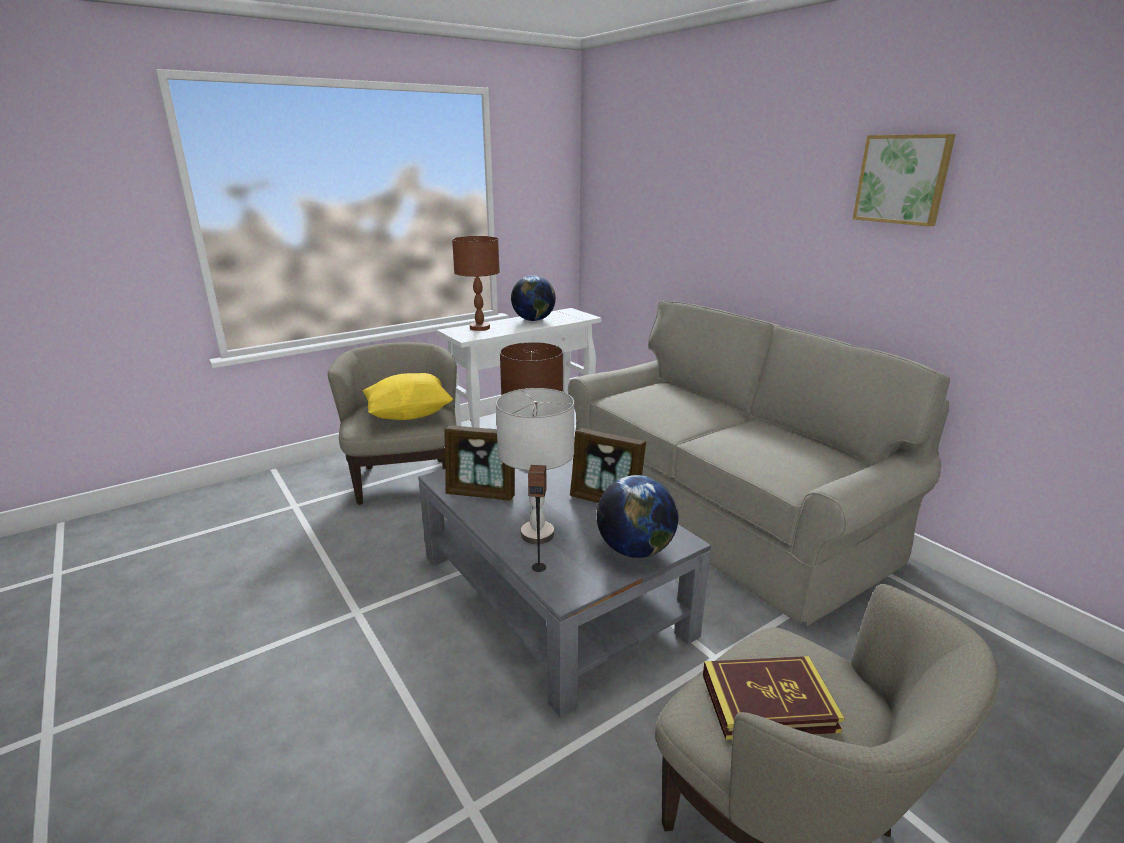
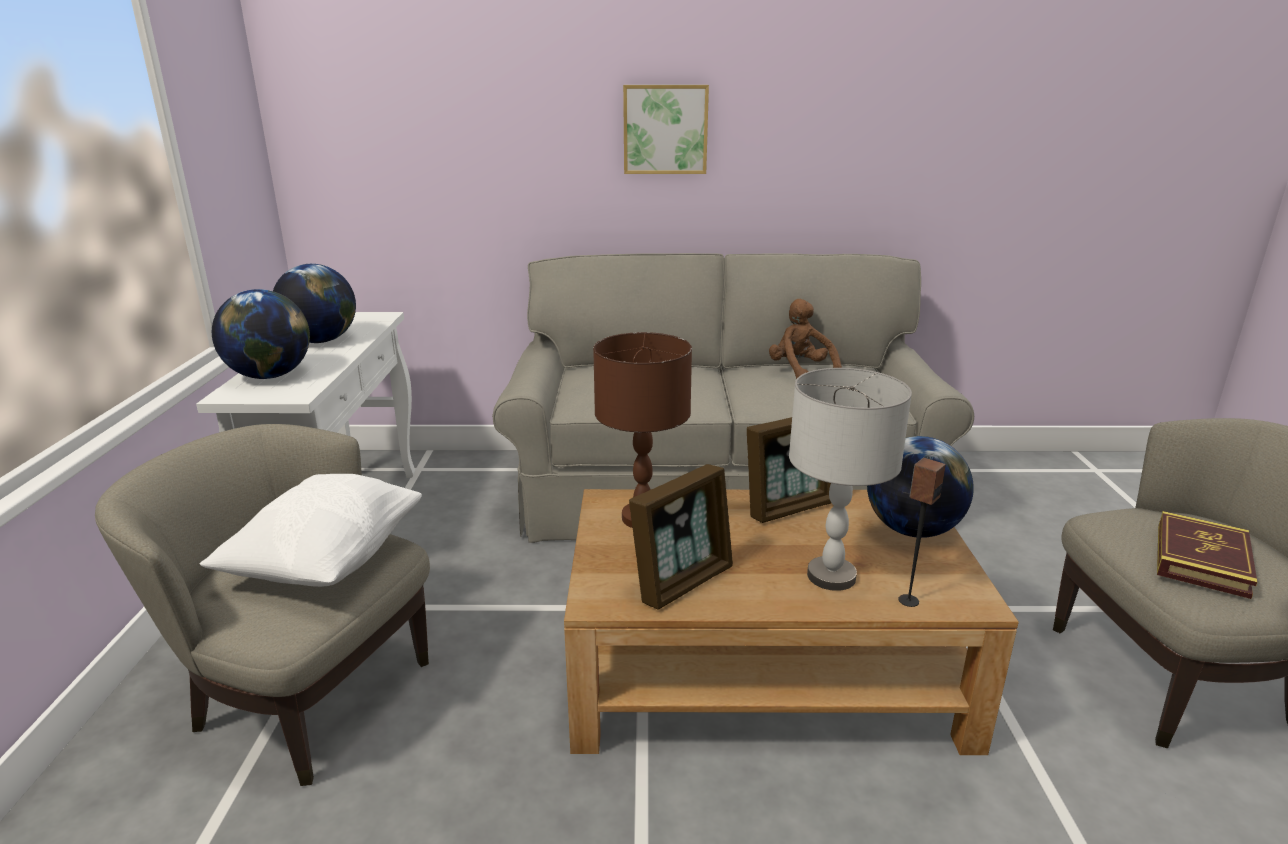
camera: 55 degrees left, 0 degrees up
(409, 414) = (326, 562): yellow pillow -> white pillow
(480, 328) = (270, 376): brown table lamp -> globe
(552, 594) = (764, 668): grey coffee table -> brown coffee table
(787, 437) = (800, 371): none -> brown plush toy
(903, 179) = (824, 76): picture -> picture (665, 129)

